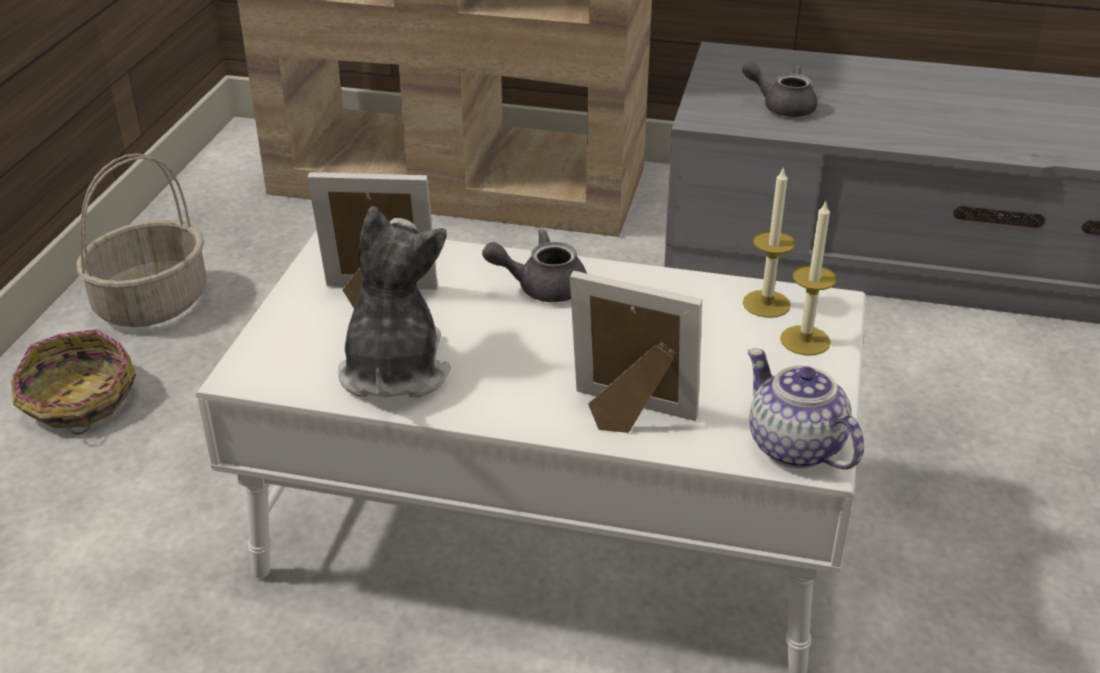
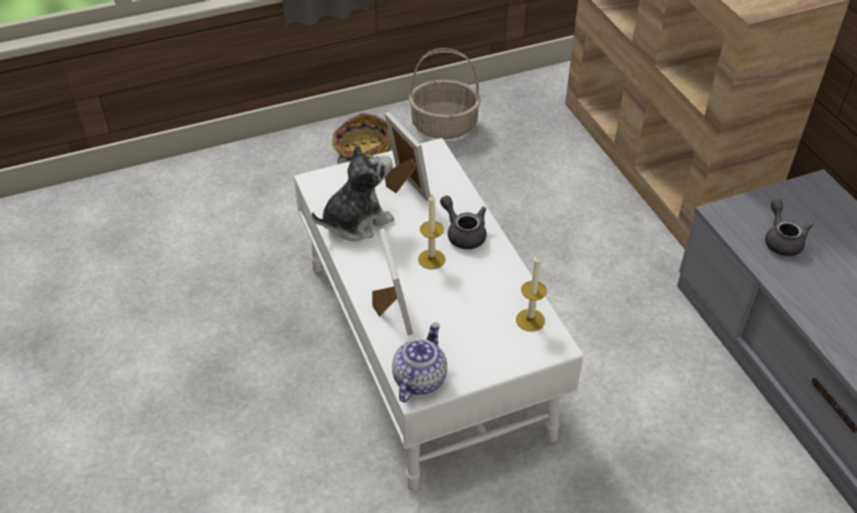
camera: 55 degrees right, 10 degrees up
(805, 340) = (511, 348): candle -> candle (431, 259)

